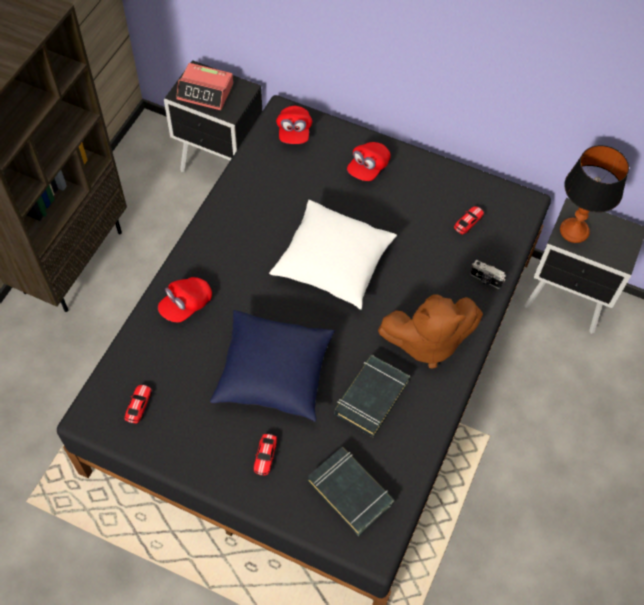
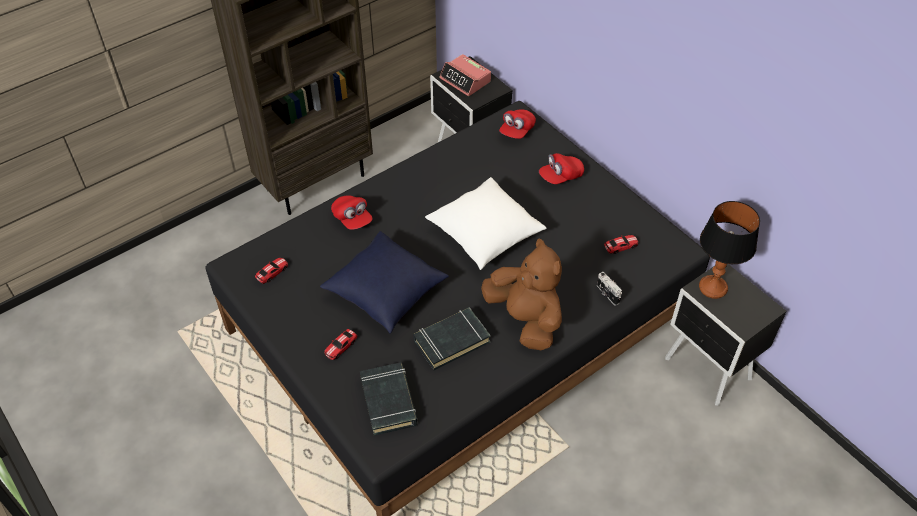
camera: 30 degrees right, 10 degrees down
(186, 305) = (352, 219): red cap -> red cap turned 105 degrees counterclockwise
(426, 341) = (525, 319): brown plush toy -> brown plush toy turned 150 degrees counterclockwise

